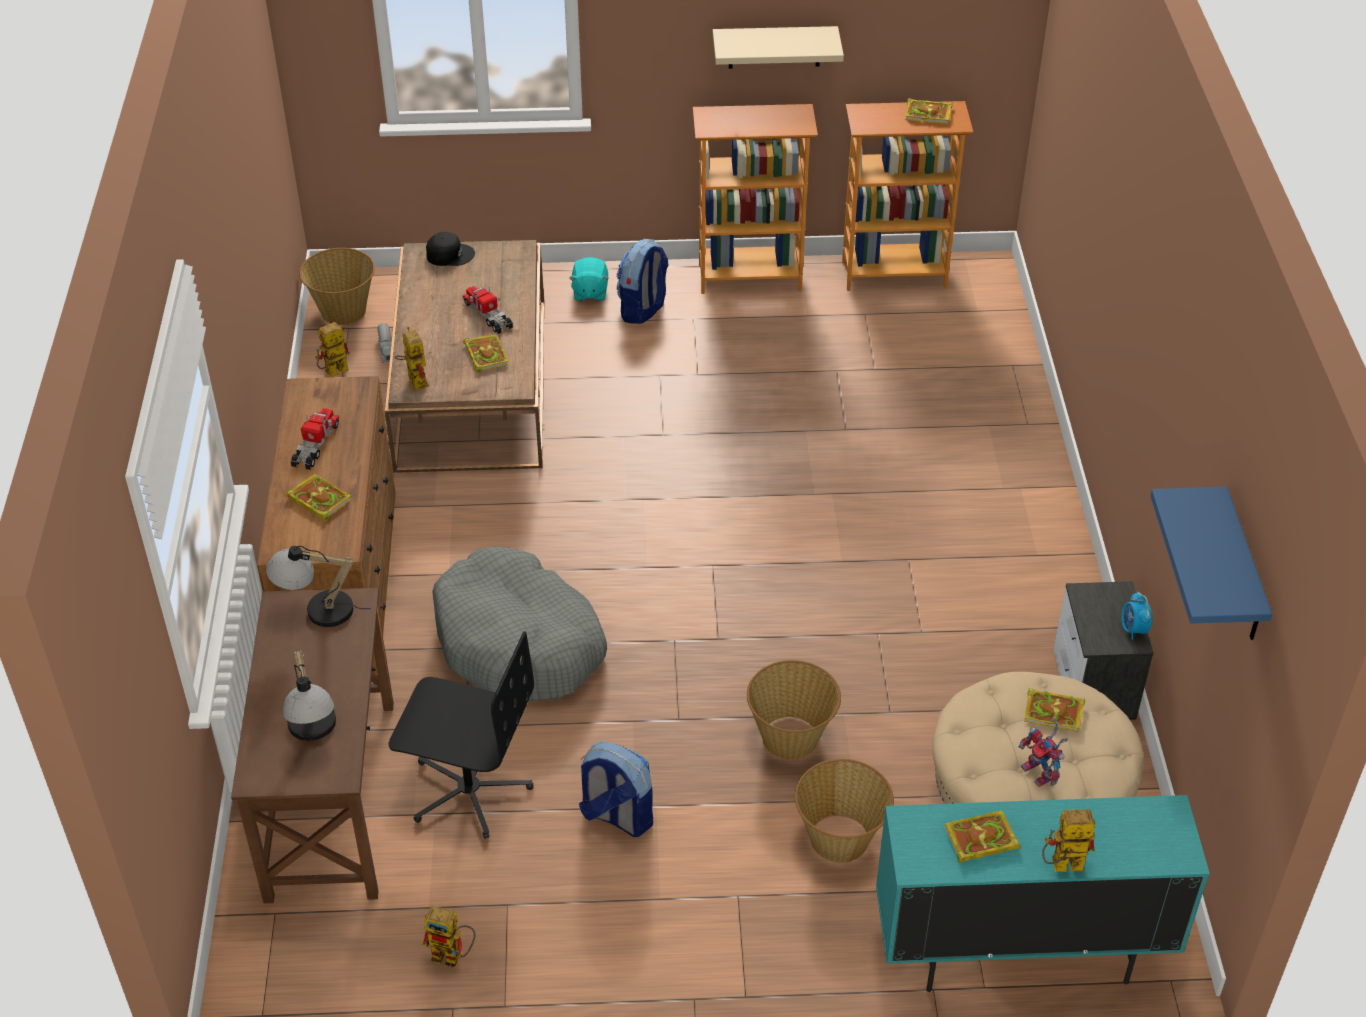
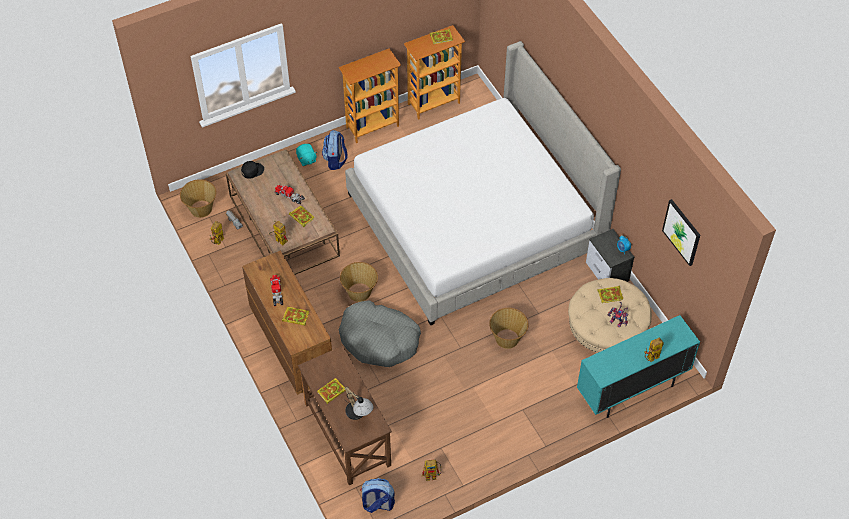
camera: 25 degrees left, 10 degrees up
(317, 611) = (325, 365): table lamp -> none
(469, 789) = (398, 408): black office chair -> none
(616, 816) = (460, 397): backpack -> backpack (377, 504)
(774, 47) = (370, 31): beige shelf -> none
(840, 839) = (547, 372): basket -> basket (359, 292)
(853, 495) = (474, 221): none -> bed
(979, 840) = (619, 360): book -> book (331, 392)
(1243, 570) = (682, 232): blue shelf -> picture

